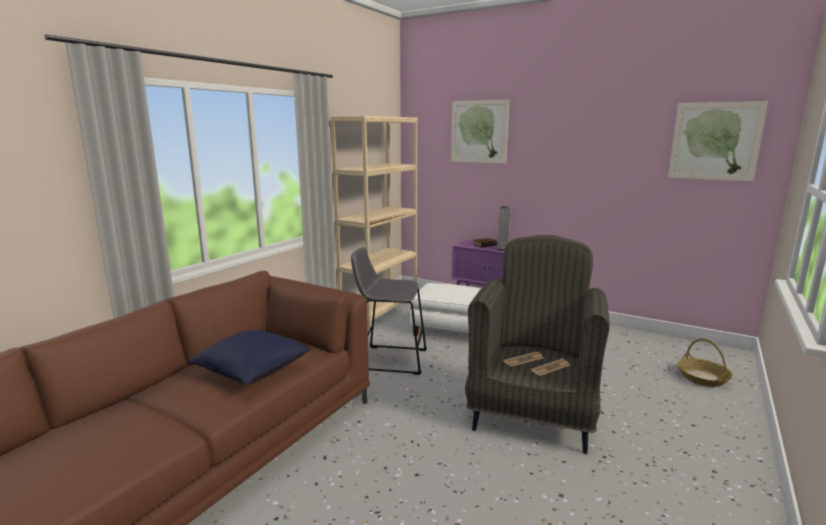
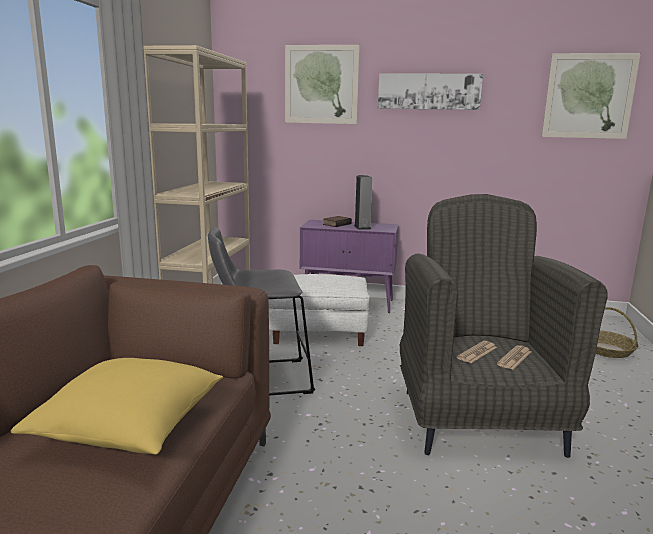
camera: 20 degrees left, 0 degrees up
(252, 372) = (131, 429): blue pillow -> yellow pillow
(566, 137) = (429, 91): none -> picture

